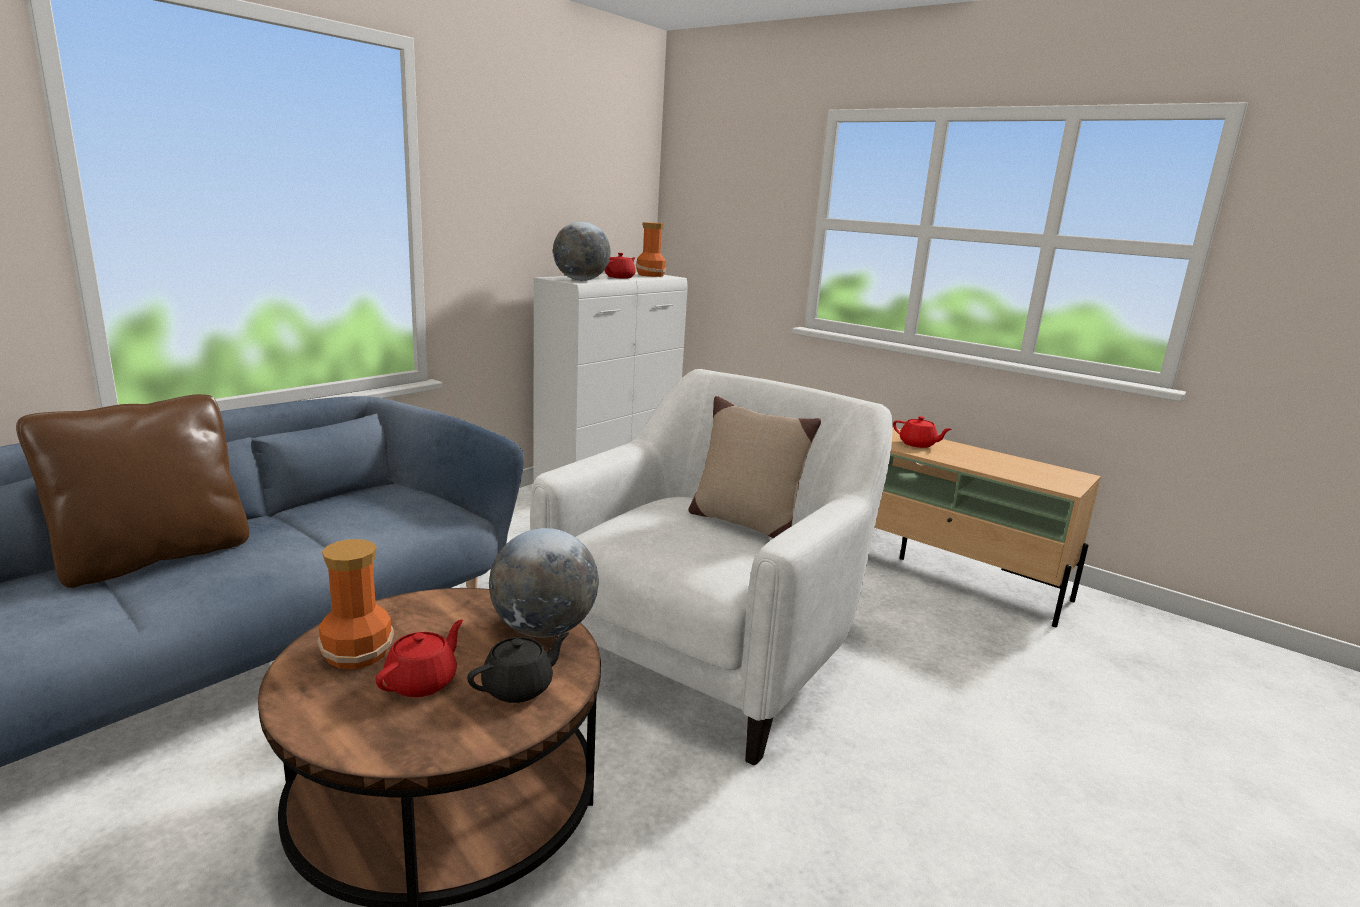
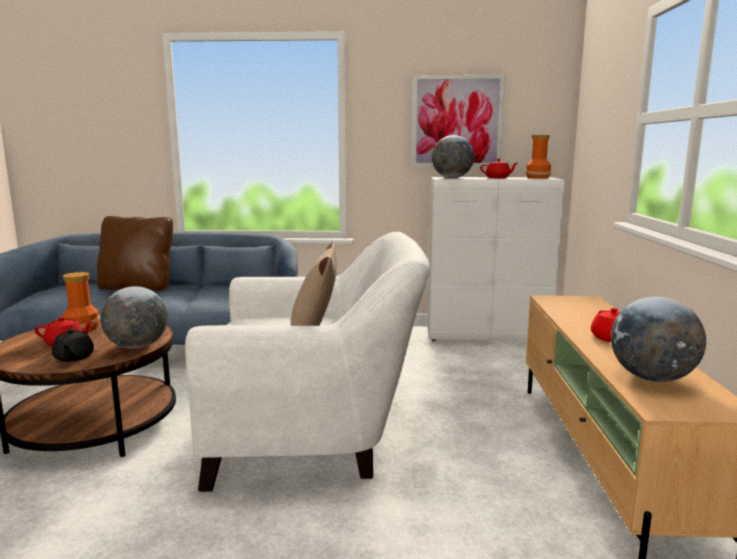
camera: 55 degrees right, 5 degrees down
(519, 688) = (73, 358): black teapot -> black teapot turned 60 degrees clockwise
(554, 199) = (457, 121): none -> picture
(1010, 468) = (652, 378): none -> globe

